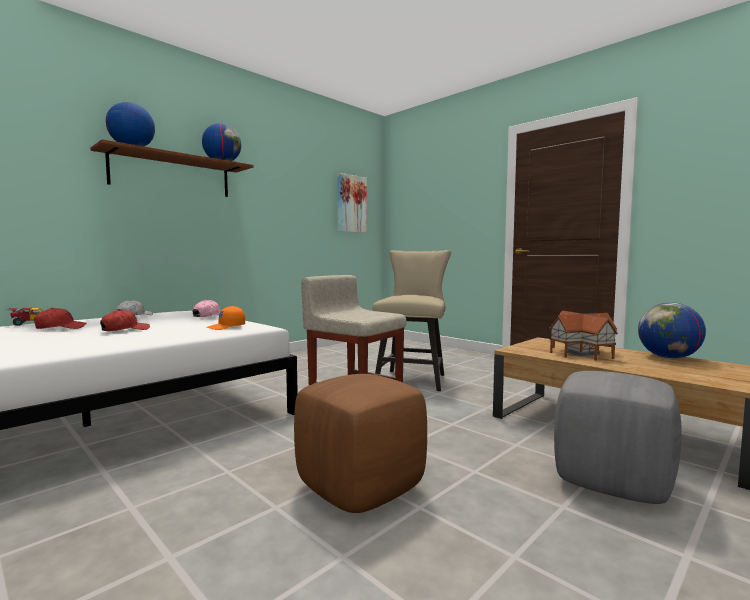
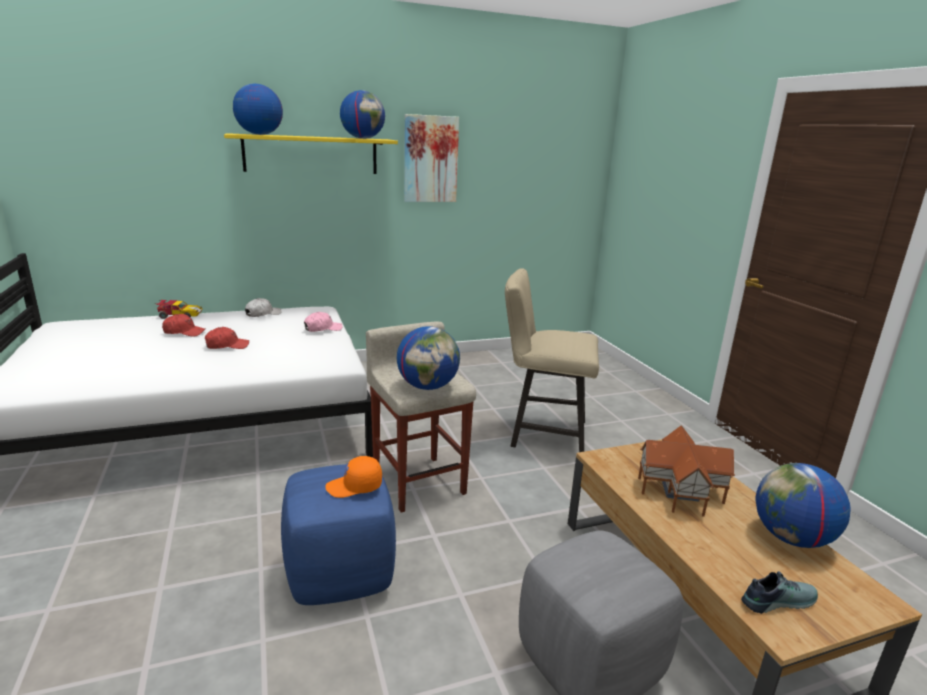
camera: 25 degrees right, 15 degrees up
(172, 175) = (311, 154): brown shelf -> yellow shelf
(226, 327) = (308, 360): orange cap -> orange cap (354, 487)
(351, 204) = (553, 168): picture -> picture (430, 159)
(359, 488) = (339, 573): brown ottoman -> blue ottoman
(371, 316) = (428, 386): none -> globe
(413, 378) = (542, 433): beige chair -> beige chair turned 120 degrees counterclockwise
(712, 377) = (776, 600): none -> shoe

